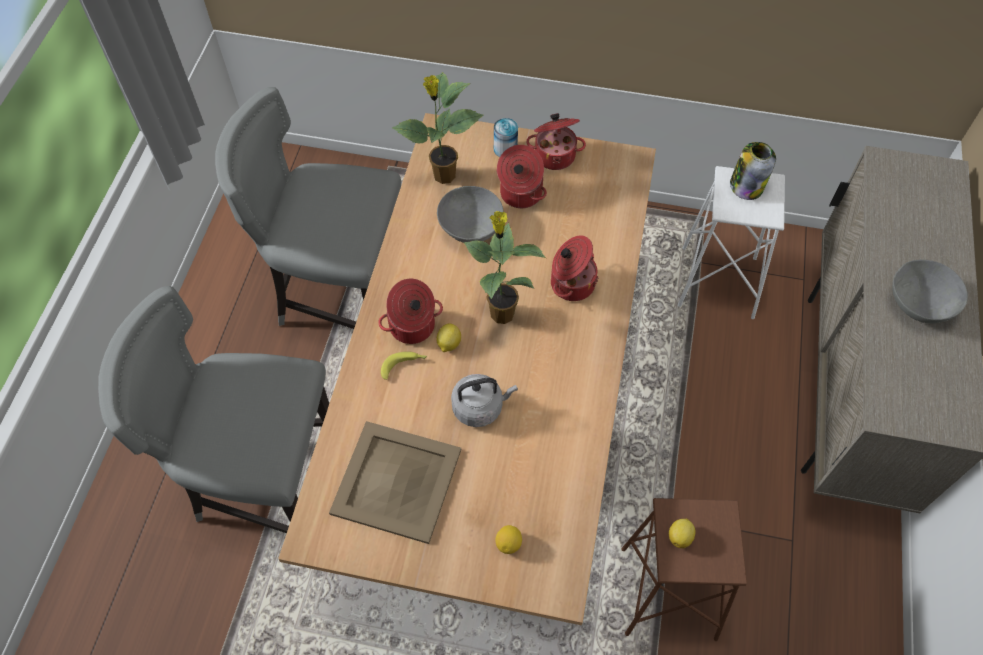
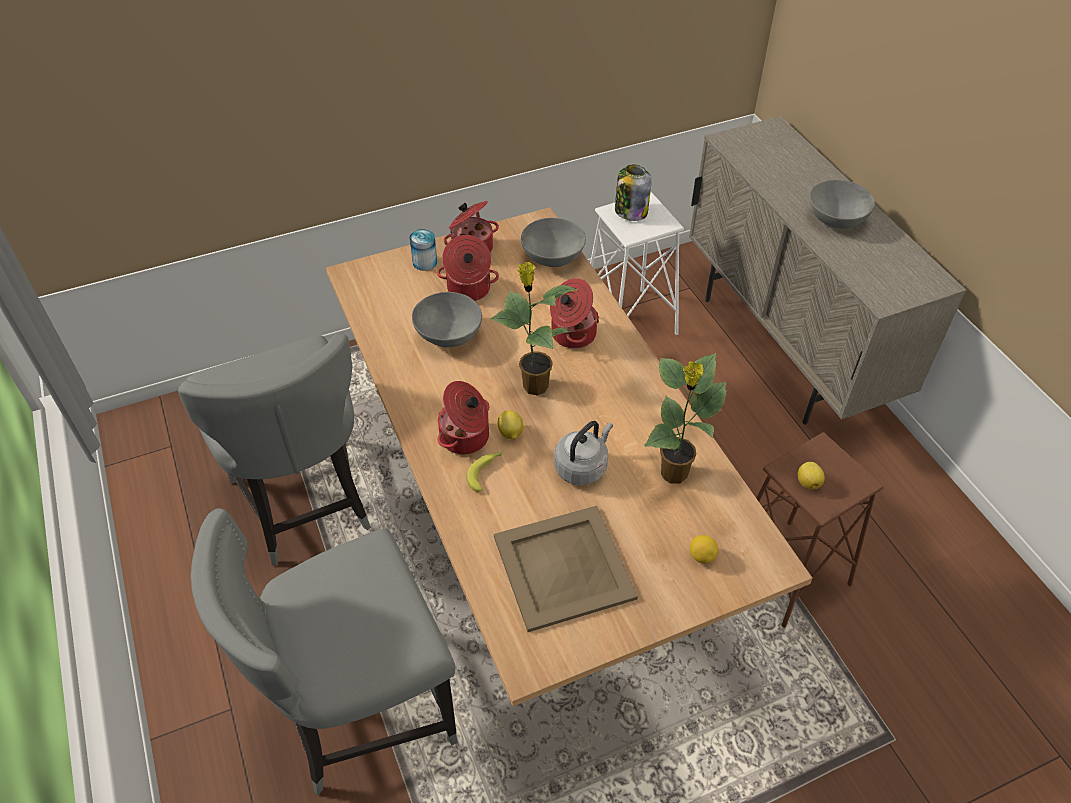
camera: 35 degrees left, 10 degrees down
(339, 295) = (305, 504): grey chair -> grey chair turned 90 degrees counterclockwise
(443, 176) = (387, 308): potted plant -> potted plant (674, 475)
(615, 201) = (552, 258): none -> grey bowl

